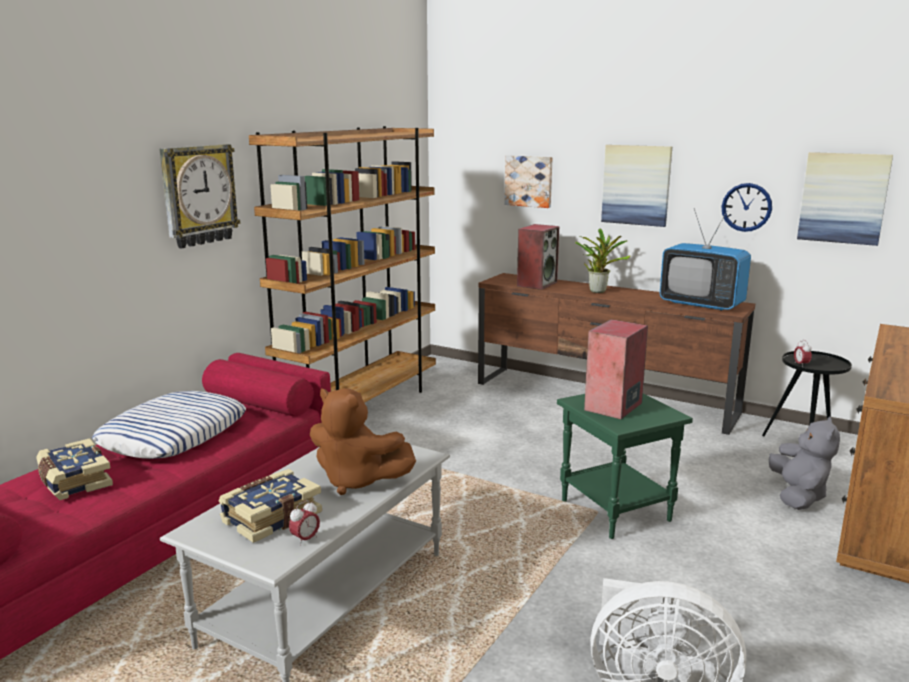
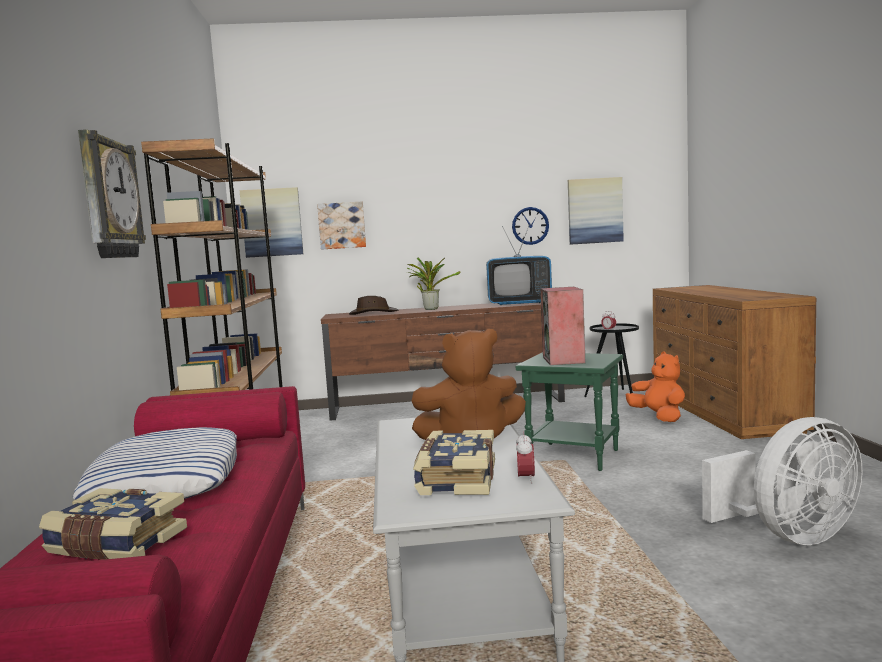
camera: 35 degrees left, 10 degrees down
(536, 284) = (373, 313): speaker -> brown hat
(636, 185) = (441, 218): picture -> picture (272, 222)
(798, 495) = (659, 417): grey plush toy -> orange plush toy

